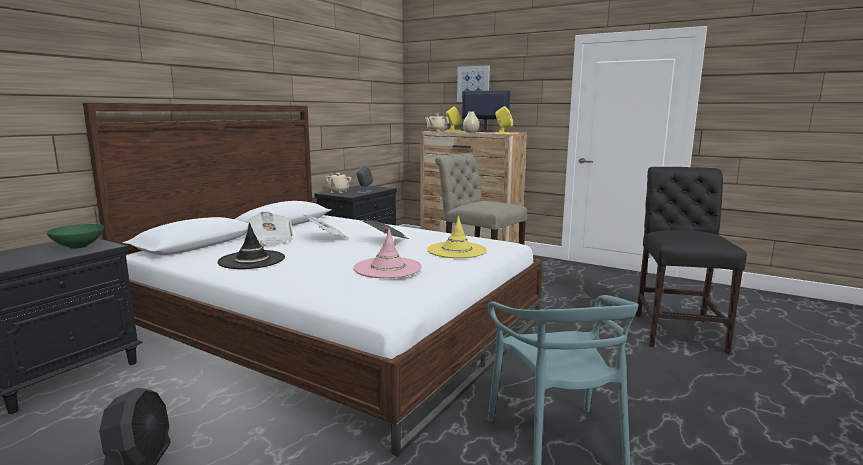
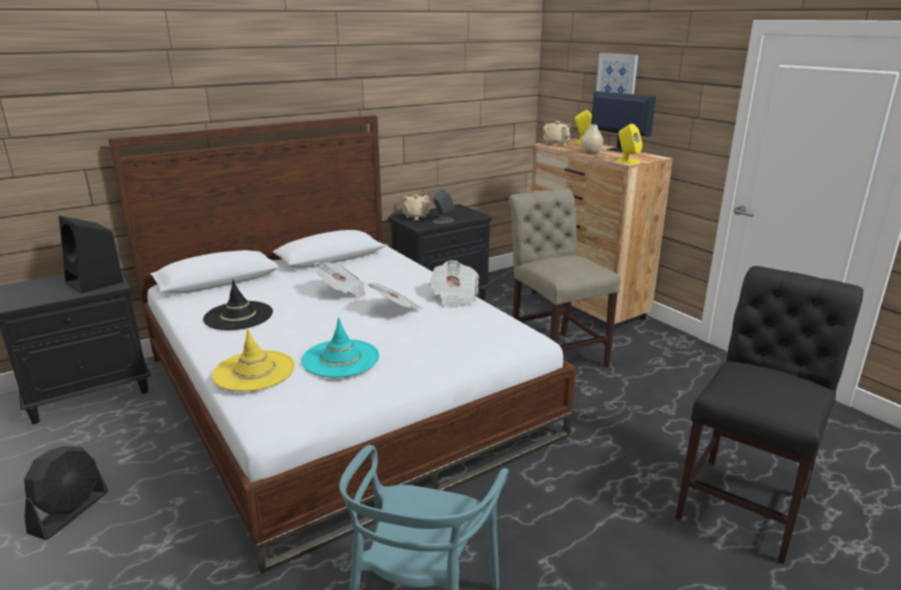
camera: 25 degrees right, 10 degrees up
(79, 246) = (95, 282): green bowl -> black speaker
(271, 241) = (287, 287): newspaper -> newspaper (454, 297)
(387, 268) = (340, 358): pink hat -> turquoise hat
(456, 250) = (452, 340): yellow hat -> yellow hat (254, 371)

